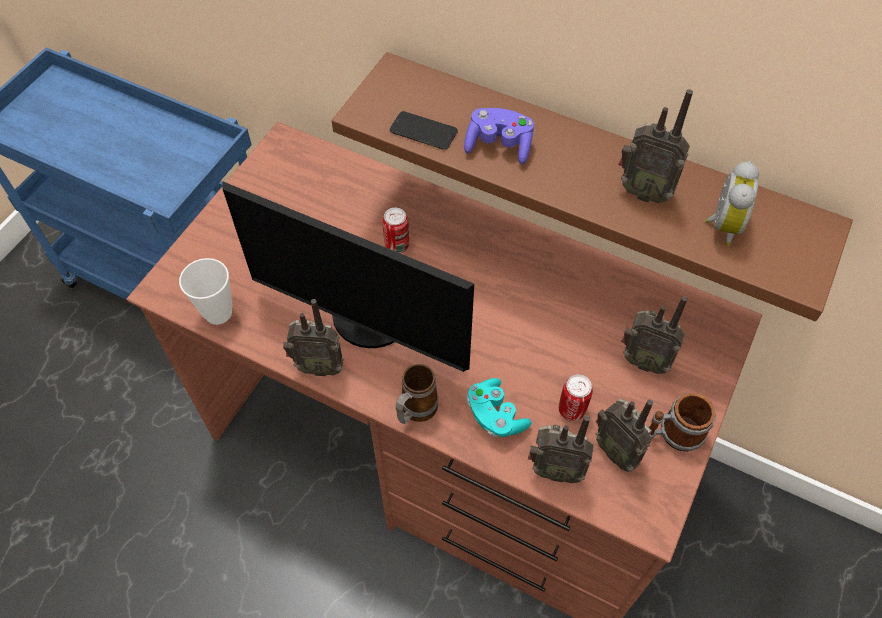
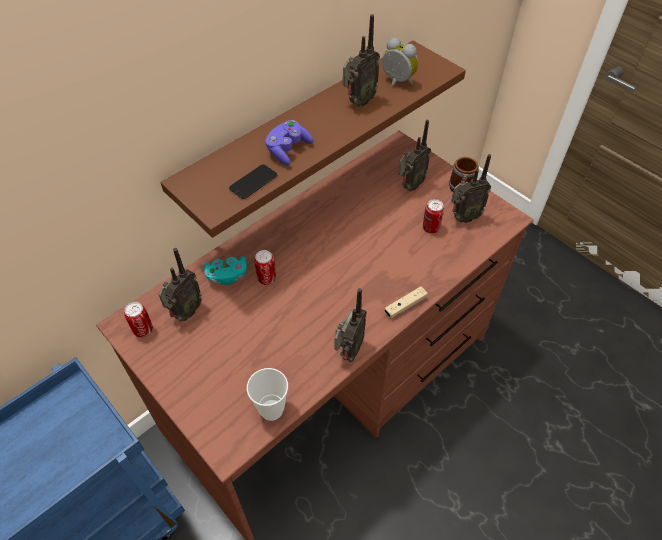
camera: 70 degrees left, 5 degrees down
(283, 162) = (143, 330): none -> can
(368, 320) = (323, 312): monitor -> none
(415, 412) = (405, 305): mug -> beige game controller
(495, 415) = (422, 265): turquoise game controller -> turquoise game controller (227, 276)
(554, 469) = (467, 248): radio -> radio (185, 313)

